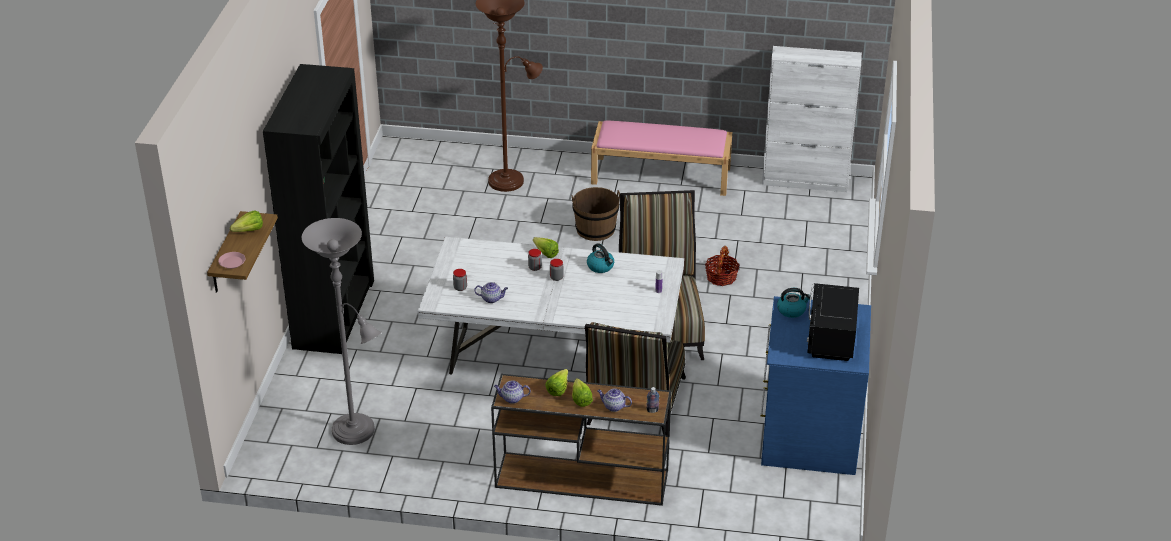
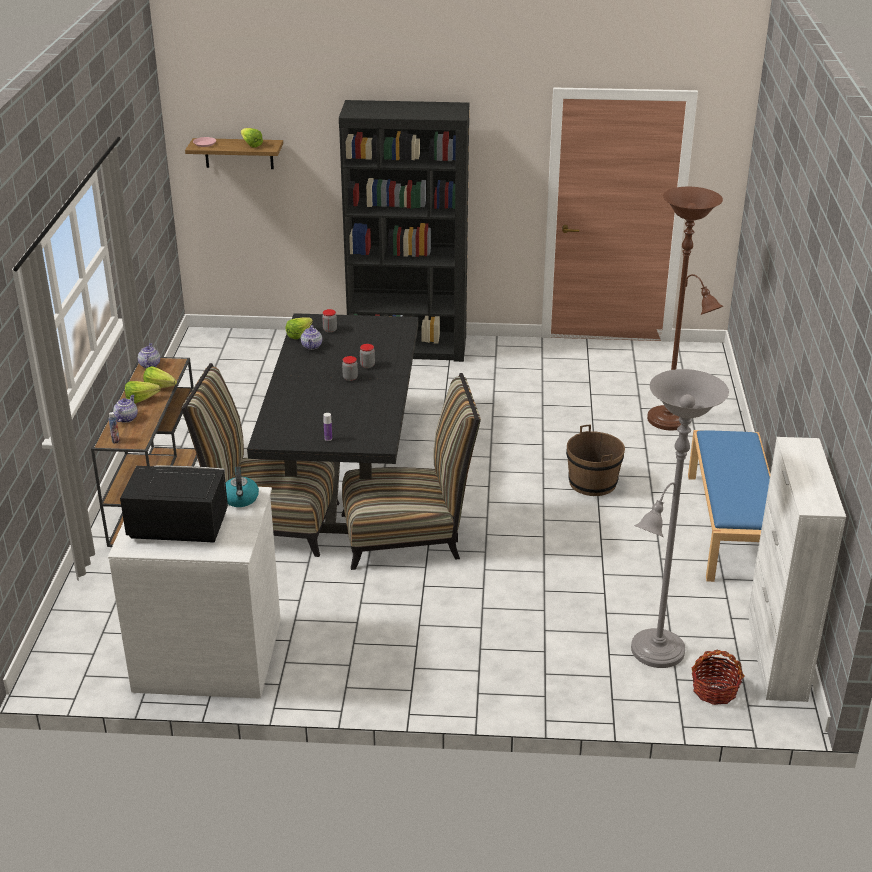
camera: 85 degrees right, 5 degrees down
(357, 433) = (236, 375): grey floor lamp -> grey floor lamp (654, 654)
(544, 252) = (396, 369): lettuce -> lettuce (301, 334)
(555, 360) = (344, 470): white dining table -> black dining table
(601, 266) = (372, 402): kettle -> none
(662, 175) = (731, 527): pink bench -> blue bench
(721, 277) = (518, 580): basket -> basket (714, 690)
(808, 435) = (209, 653): blue dresser -> white dresser

